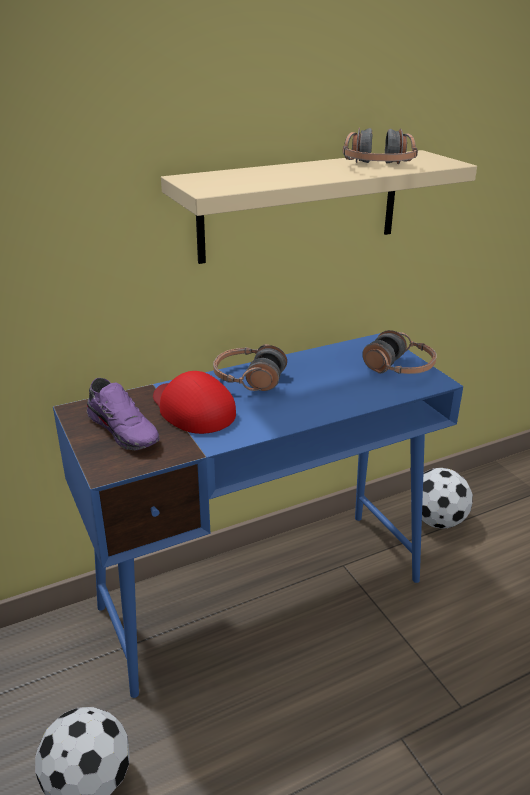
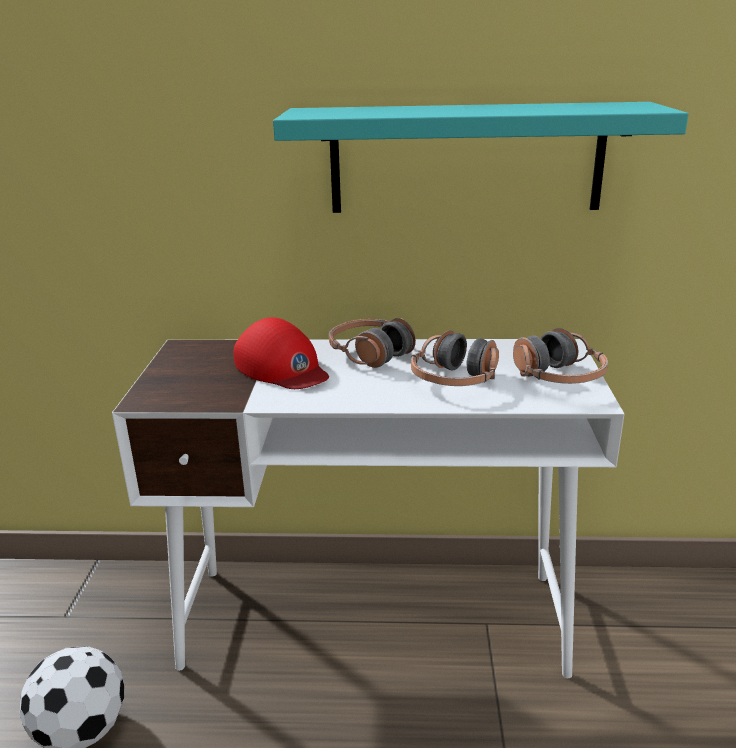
camera: 30 degrees right, 5 degrees down
(125, 429) = (200, 371): purple shoe -> none
(192, 409) = (282, 368): red cap -> red cap turned 150 degrees clockwise
(264, 592) = (375, 619): blue desk -> white desk
(300, 205) = (466, 159): beige shelf -> turquoise shelf
(378, 167) = (543, 109): headphones -> headphones (455, 380)
(437, 521) = (647, 615): football -> none

